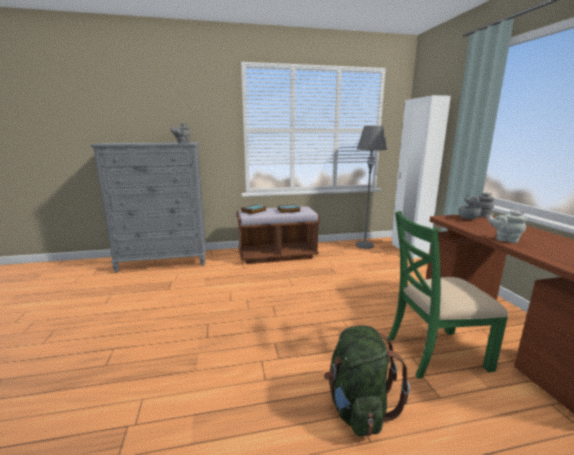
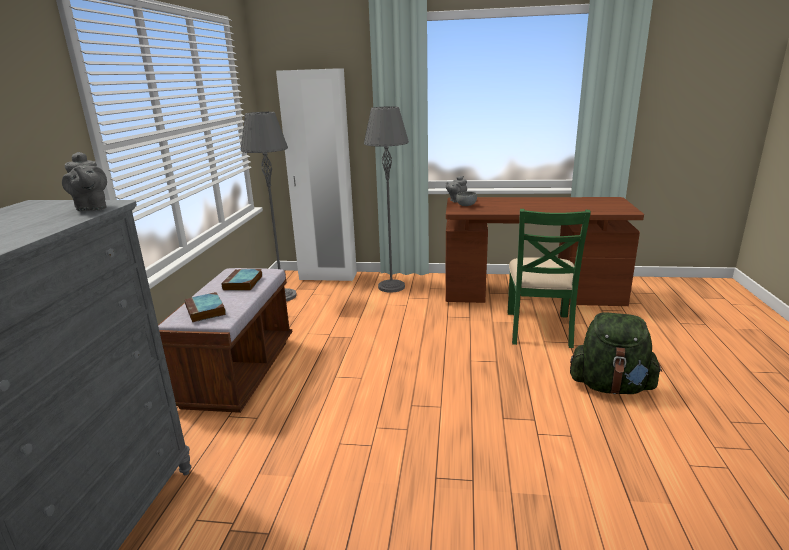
camera: 70 degrees left, 5 degrees up
(423, 272) = (391, 287): none -> grey floor lamp
(505, 239) = (533, 210): grey teapot -> none

